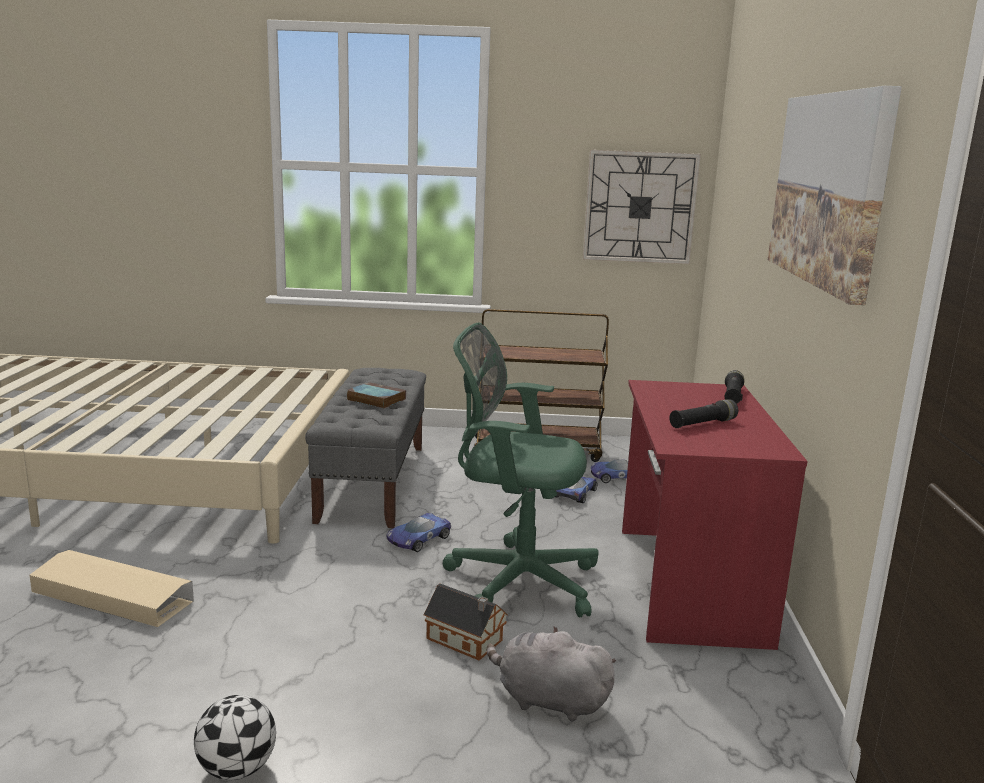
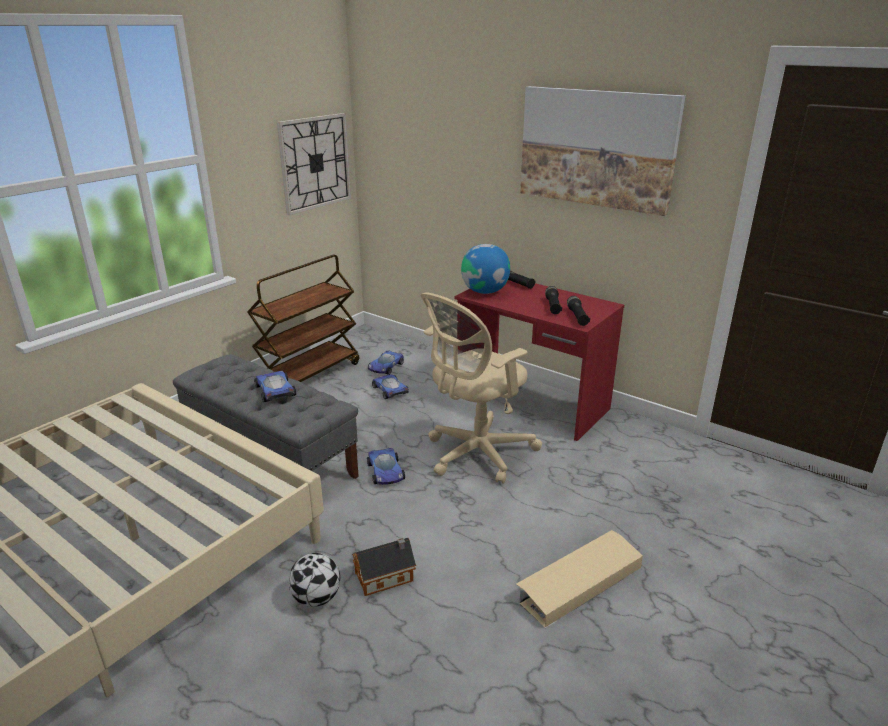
camera: 55 degrees left, 10 degrees up
(112, 597) = (319, 660): beige storage box -> beige storage box (578, 583)
(237, 769) = (604, 639): football -> football (316, 598)
(375, 399) = (275, 390): book -> toy car
(466, 641) = (530, 499): toy house -> toy house (386, 576)
(516, 579) = (476, 454): green office chair -> beige office chair
(548, 700) = (608, 494): grey plush toy -> none
(672, 388) = (485, 291): none -> globe
(695, 441) = (577, 317): none -> black flashlight

